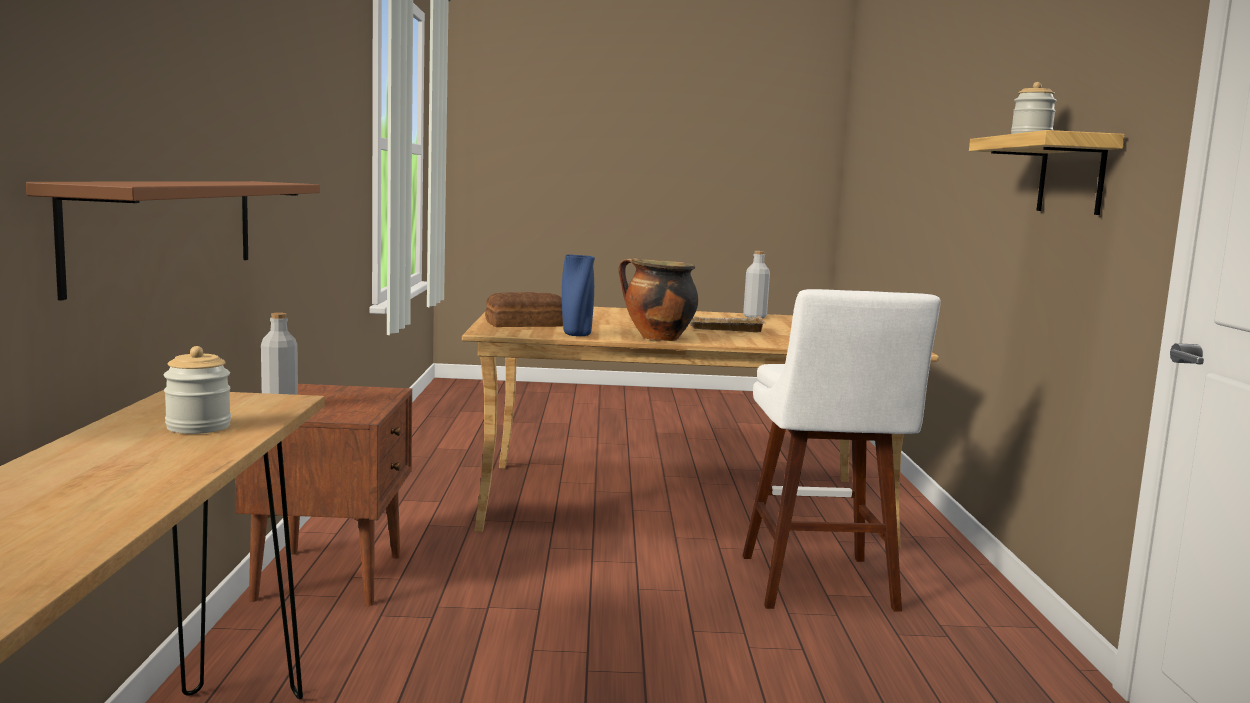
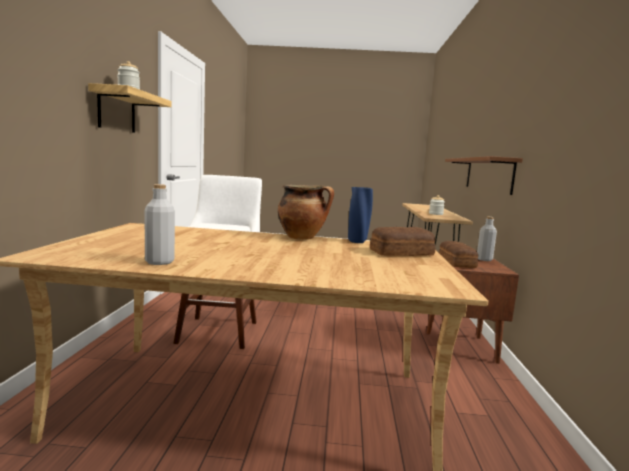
camera: 175 degrees left, 0 degrees up
(369, 398) = (456, 262): none -> bread
(724, 329) = (236, 244): beige tray -> none

